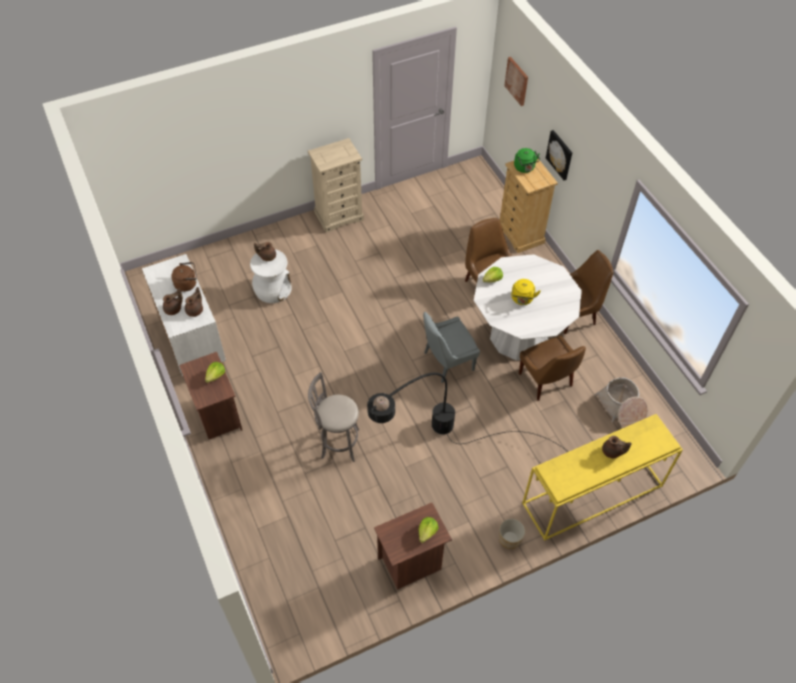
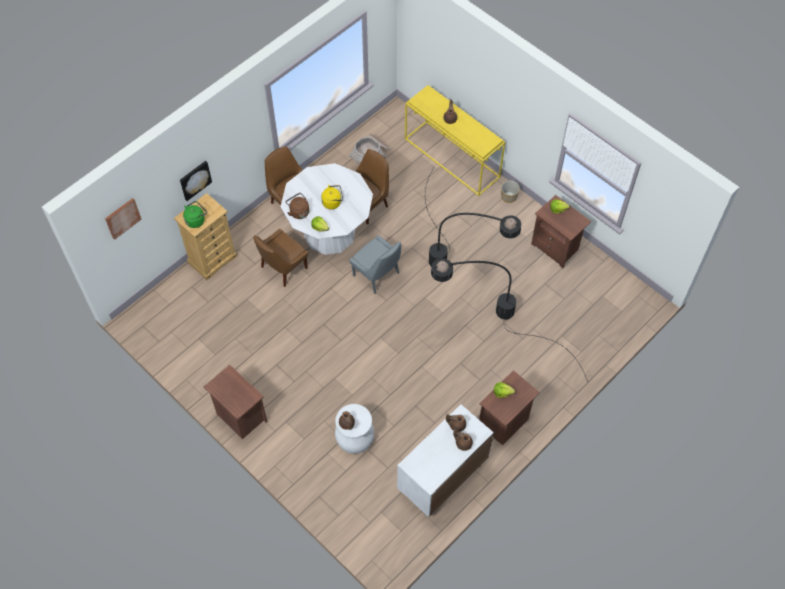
camera: 110 degrees left, 5 degrees up
(187, 284) = (431, 446): brown kettle -> brown kettle (298, 211)
(337, 443) = (487, 326): grey stool -> black floor lamp
(339, 216) = (240, 416): beige dresser -> brown nightstand

